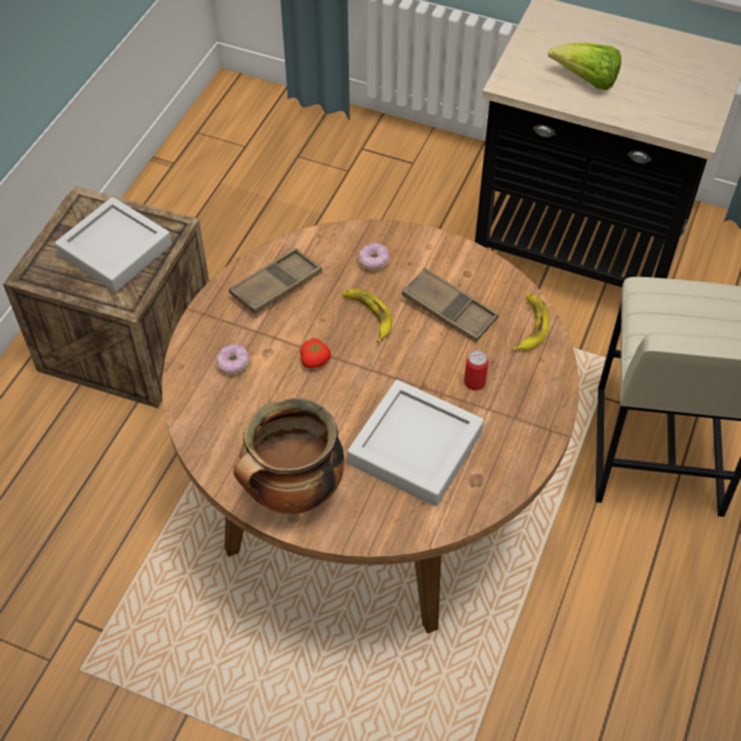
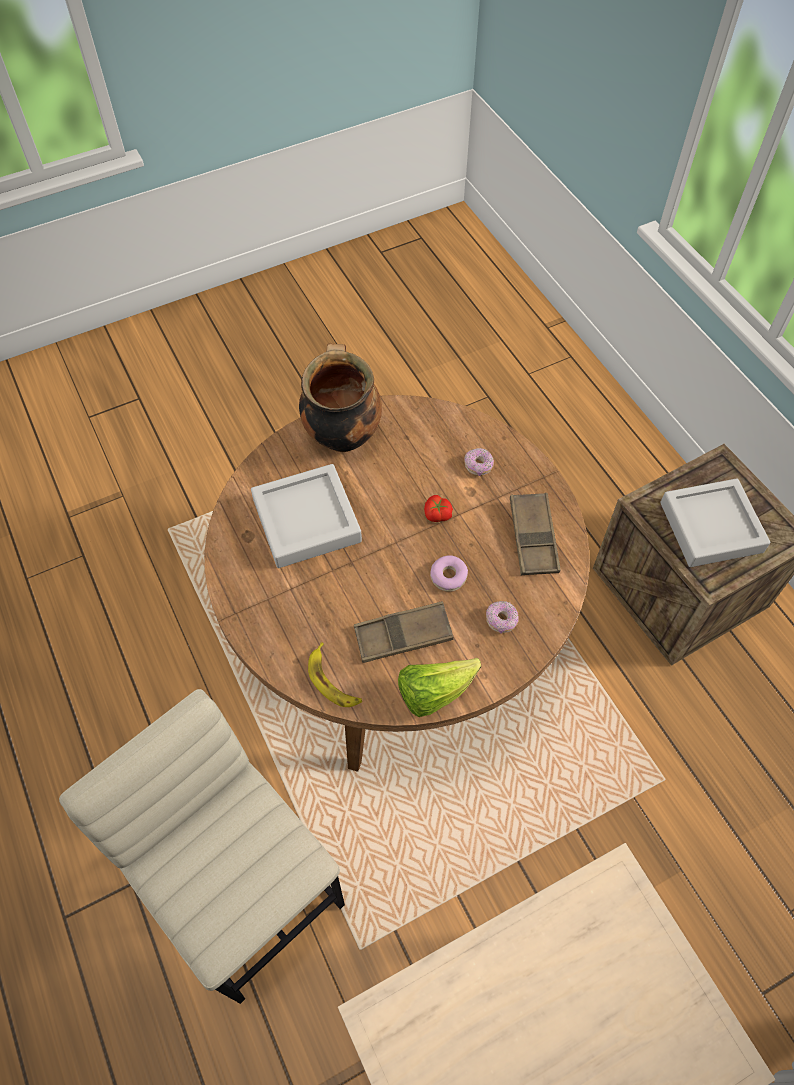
camera: 130 degrees right, 5 degrees up
(368, 315) = (448, 576): banana -> donut
(474, 382) = (321, 598): can -> none
(586, 80) = (559, 976): lettuce -> lettuce (434, 692)

